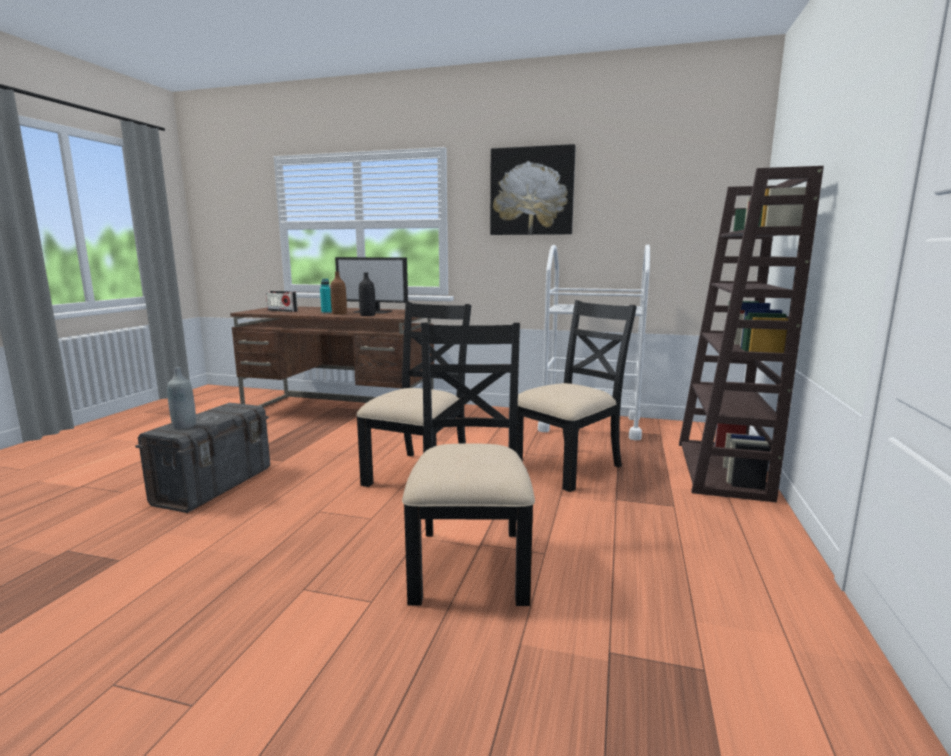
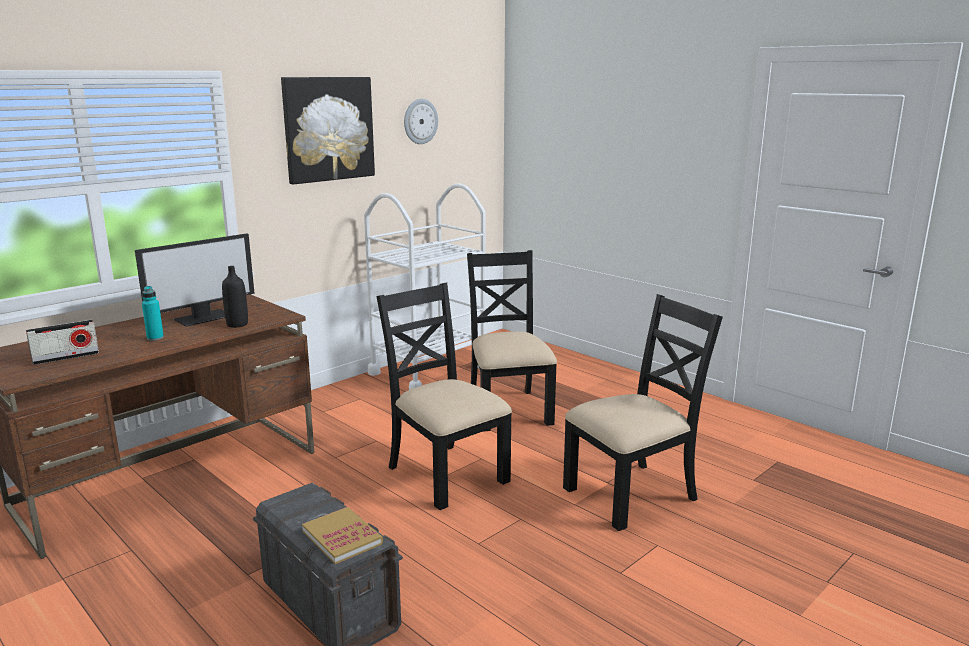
camera: 60 degrees left, 5 degrees up
(184, 426) = (342, 537): grey bottle -> book
(339, 313) = (184, 334): brown bottle -> none
(470, 563) = (632, 494): black chair -> black chair turned 120 degrees clockwise
(636, 186) = (420, 121): none -> wall clock
(723, 470) = (573, 366): brown bookcase -> none

